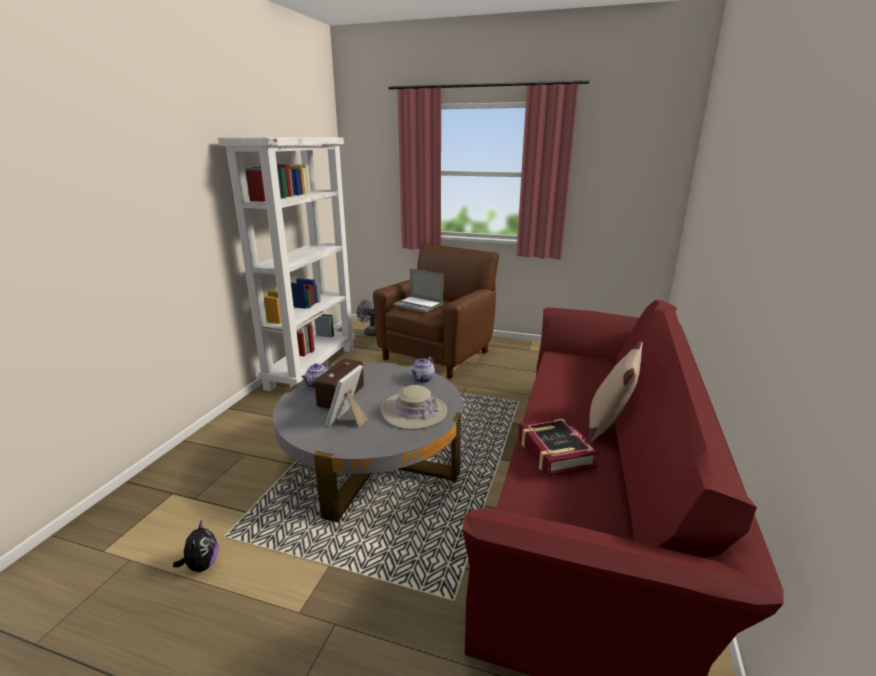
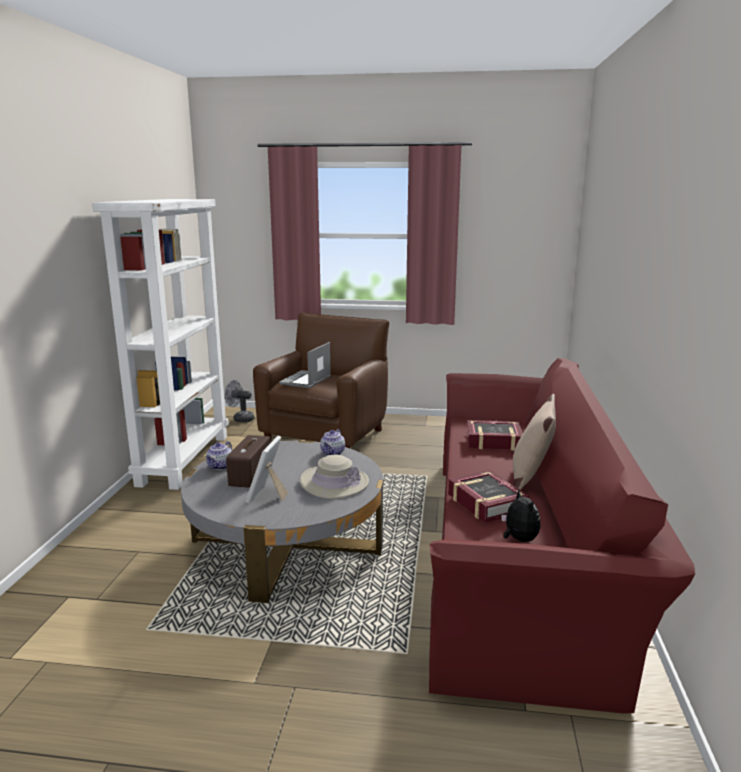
camera: 10 degrees left, 5 degrees down
(202, 565) = (132, 657): plush toy -> plush toy (519, 539)
(419, 305) = (306, 381): laptop -> laptop turned 90 degrees clockwise
(579, 379) = (493, 441): none -> book

